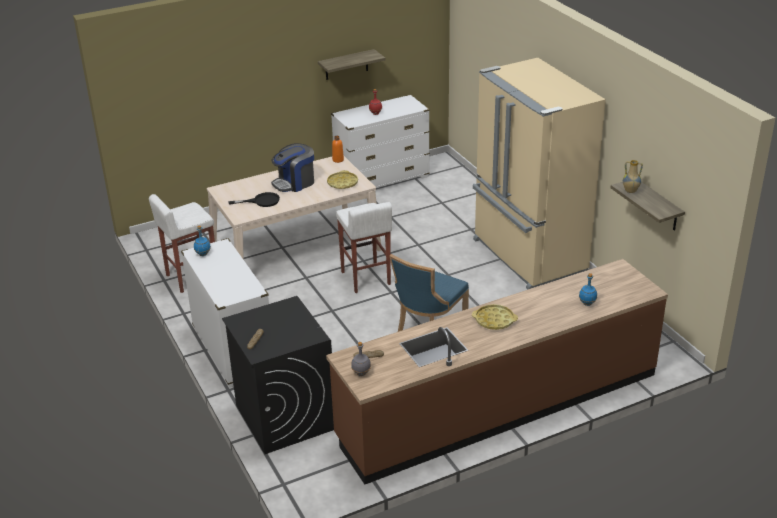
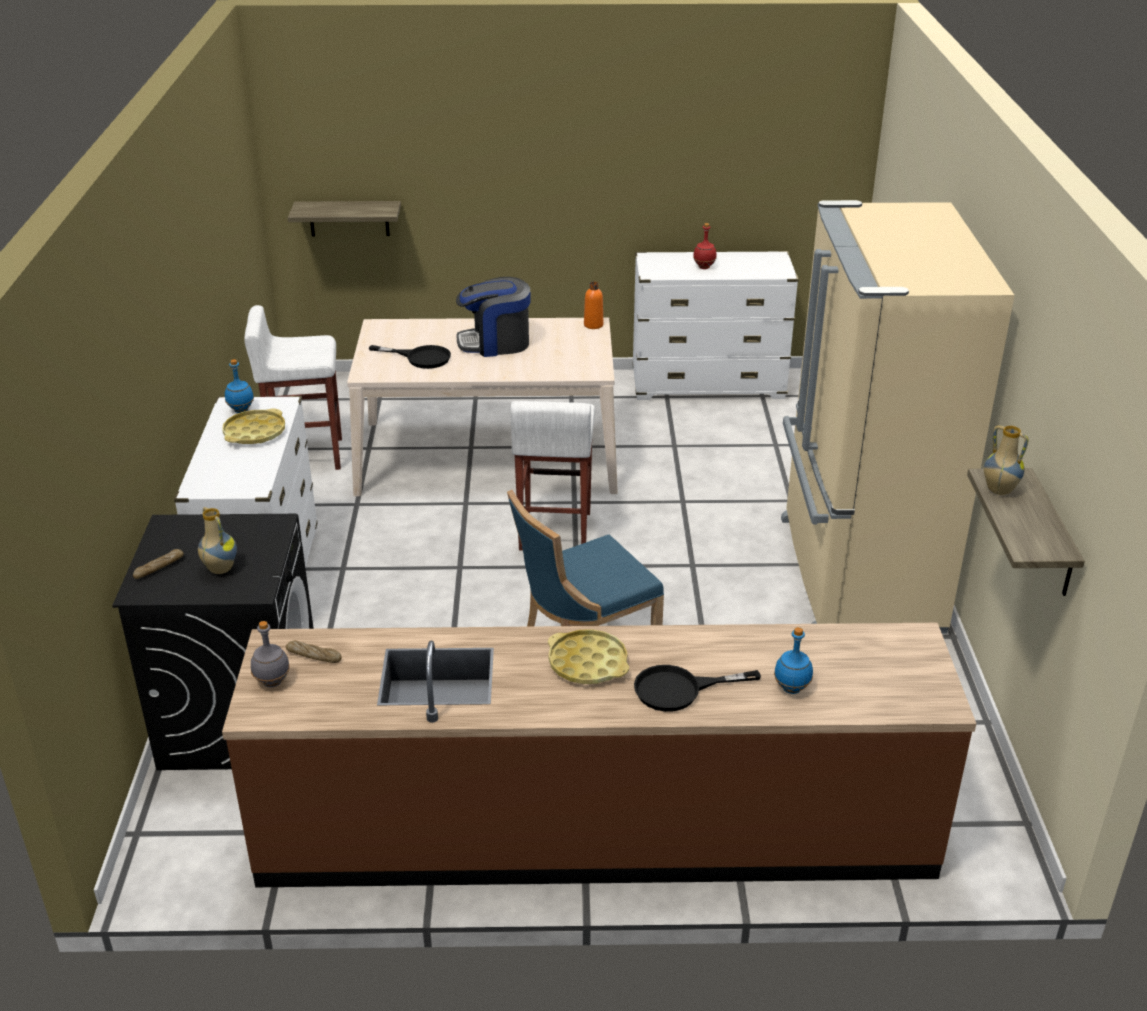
camera: 25 degrees right, 0 degrees up
(287, 332) = (219, 569): none -> vase
(342, 183) = (567, 361): yellow tray -> yellow tray (254, 433)
(346, 65) = (672, 174): shelf -> shelf (349, 218)
(542, 318) = (679, 689): none -> black frying pan

